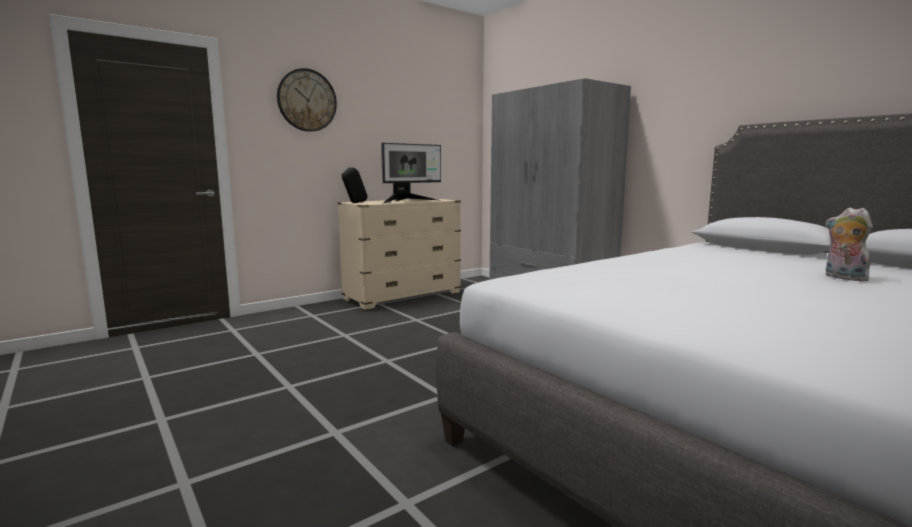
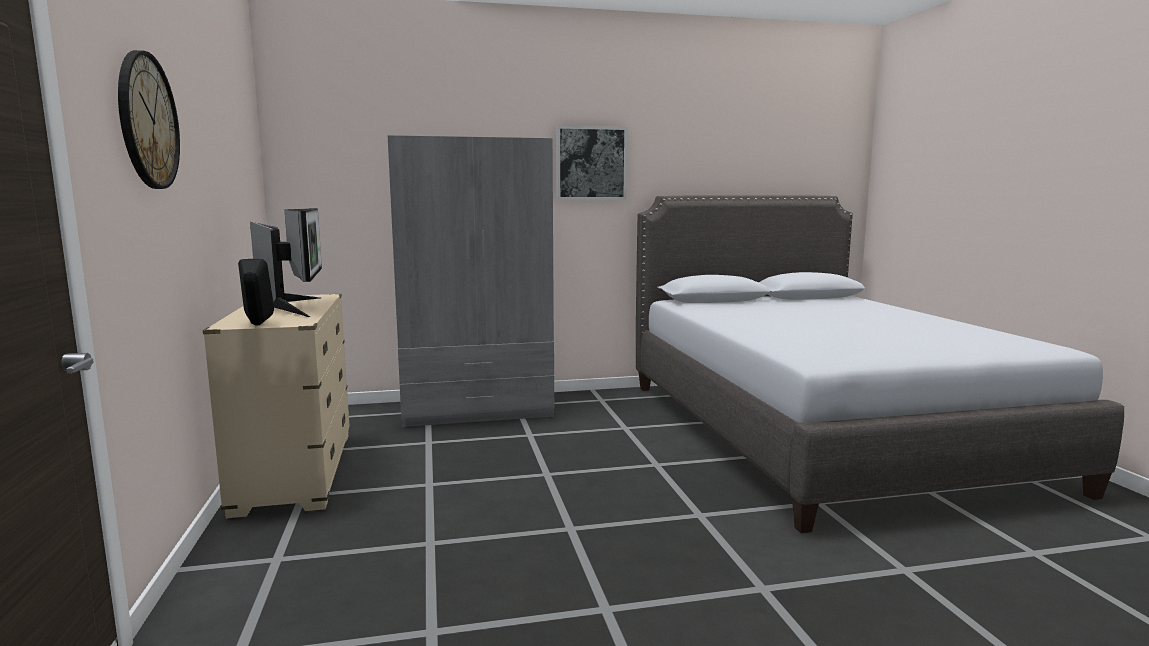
camera: 65 degrees left, 0 degrees up
(679, 97) = (591, 163): none -> picture
(843, 278) = (830, 311): plush toy -> none

